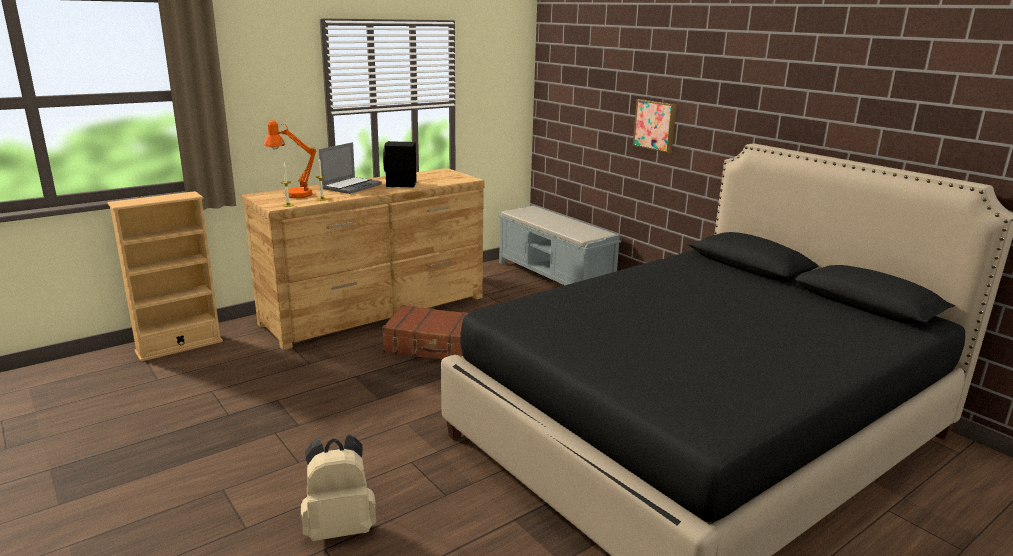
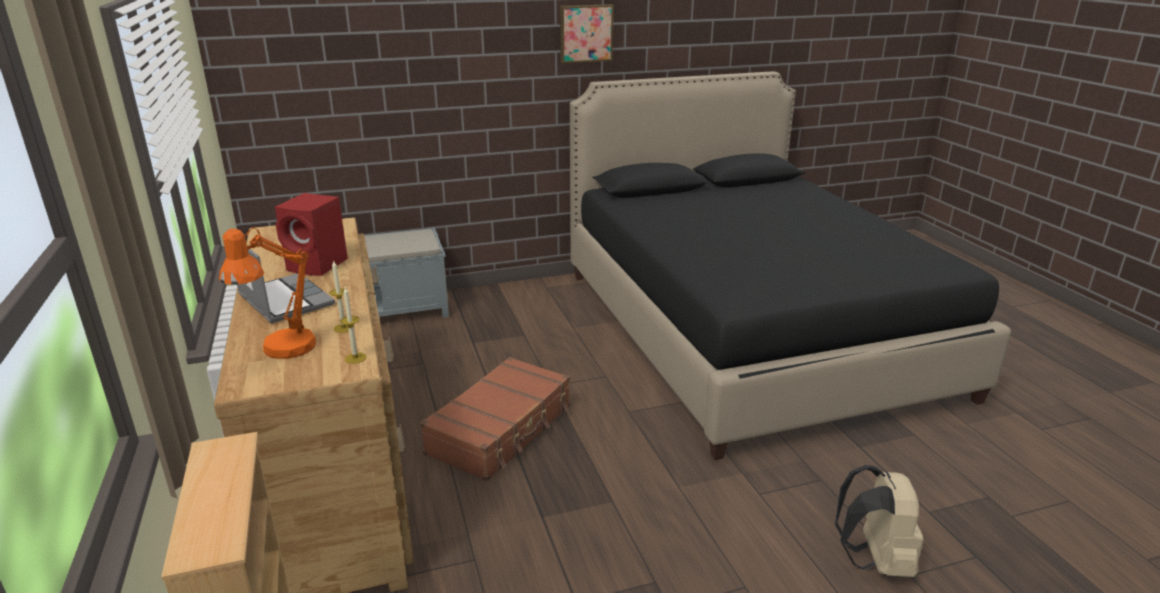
camera: 70 degrees left, 5 degrees up
(401, 185) = (318, 265): black speaker -> red speaker
(655, 125) = (456, 88): picture -> picture (585, 33)

